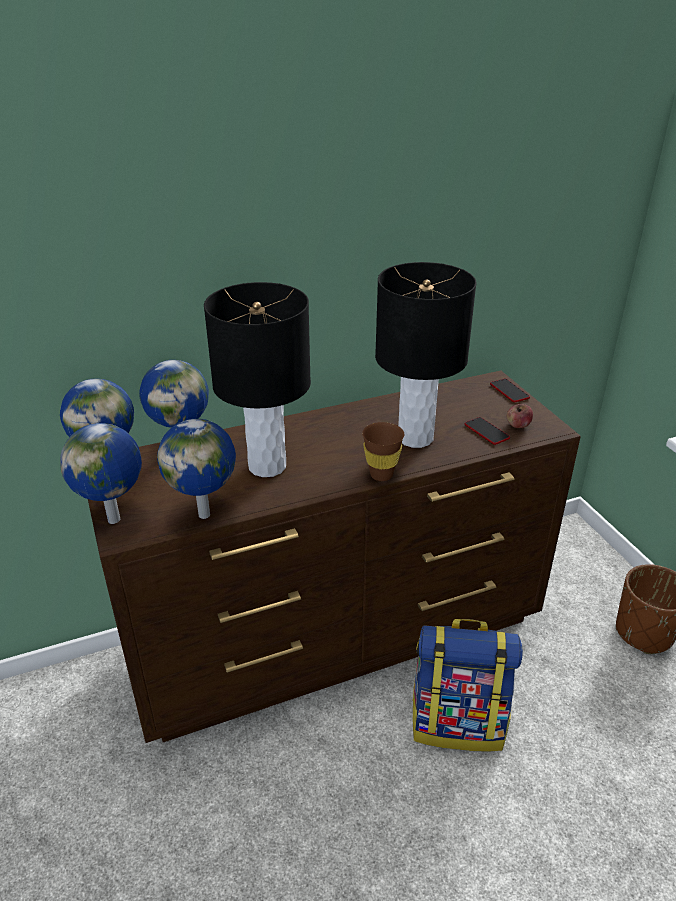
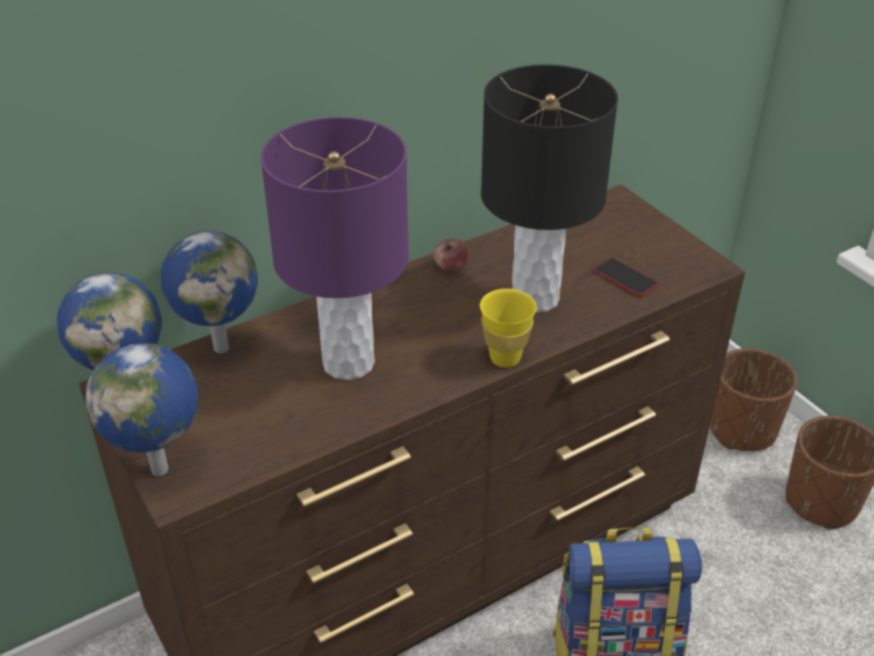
camera: 10 degrees left, 5 degrees up
(205, 514) = (285, 445): globe -> none
(266, 466) = (347, 363): black table lamp -> purple table lamp
(381, 475) = (505, 358): brown cup -> yellow cup
(509, 391) = (639, 215): phone -> none
(518, 425) = (663, 265): apple -> apple (450, 267)
(590, 573) = (741, 430): none -> brown planter

